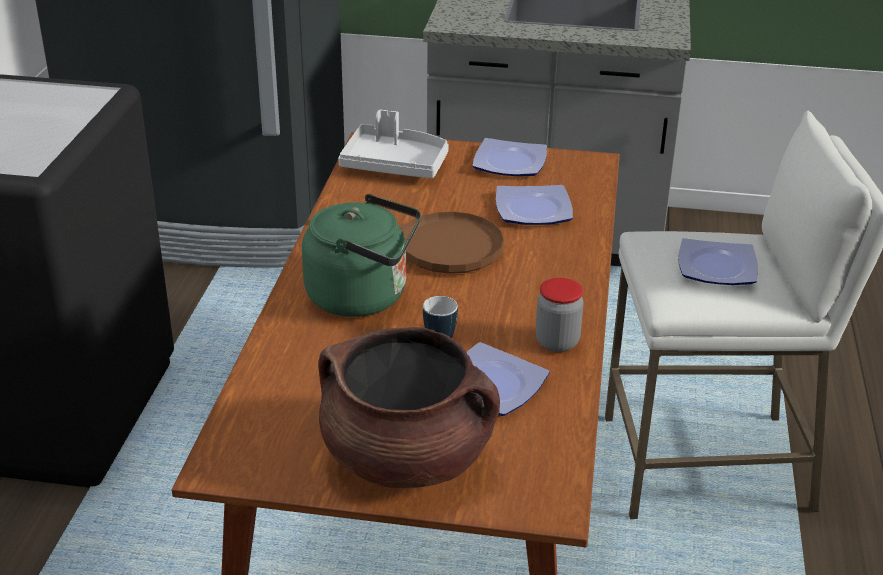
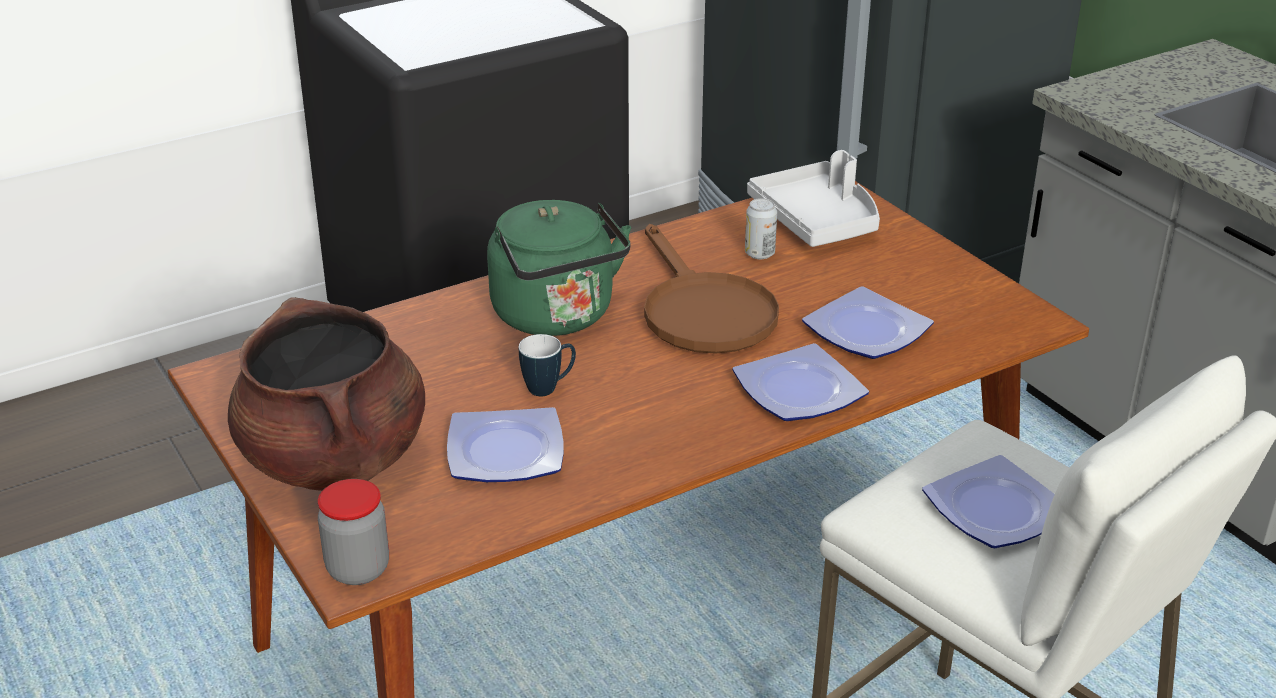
camera: 50 degrees right, 0 degrees up
(401, 199) = (759, 253): none -> can
(508, 162) = (938, 274): plate -> plate (800, 389)
(557, 342) = (635, 456): jar -> jar (358, 569)

